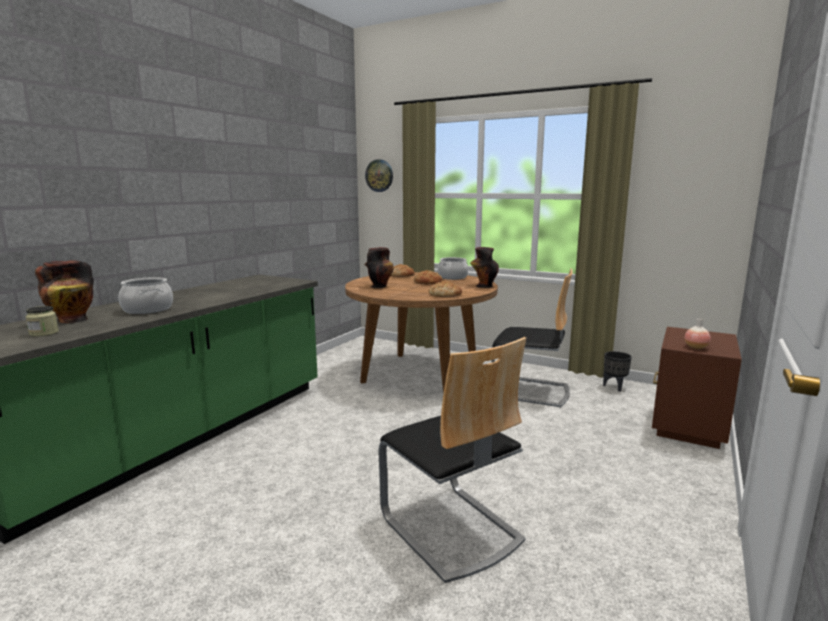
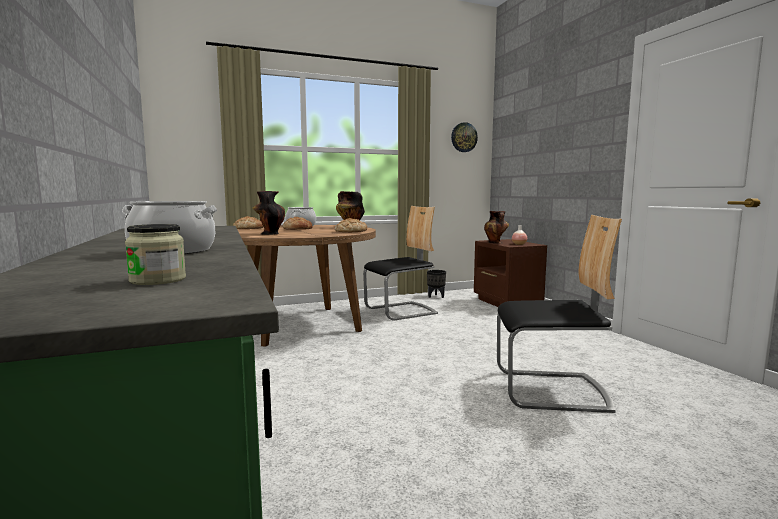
camera: 50 degrees left, 5 degrees down
(71, 320) = (105, 270): vase -> vase (496, 242)
(379, 175) = (179, 122): wall clock -> wall clock (464, 137)

